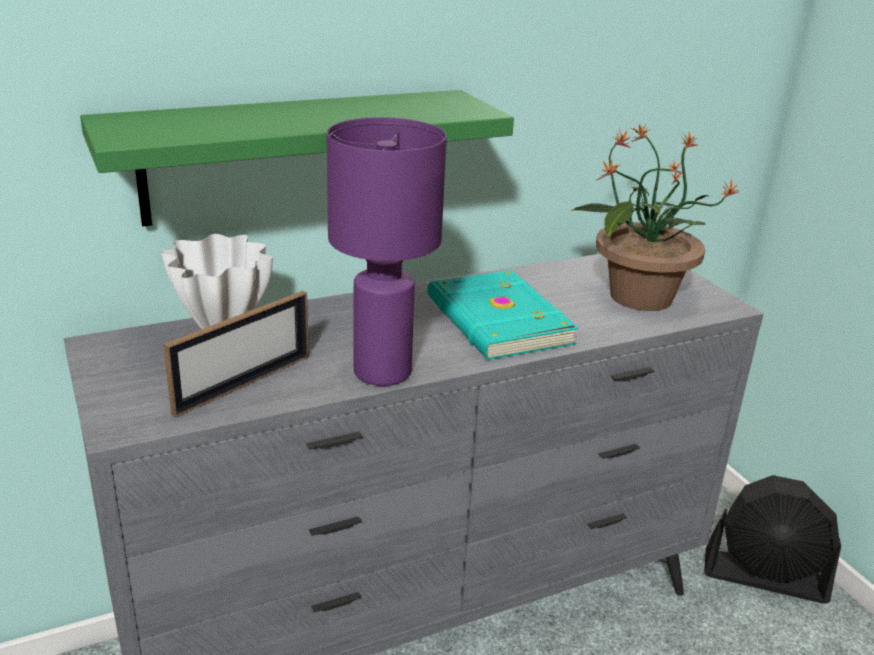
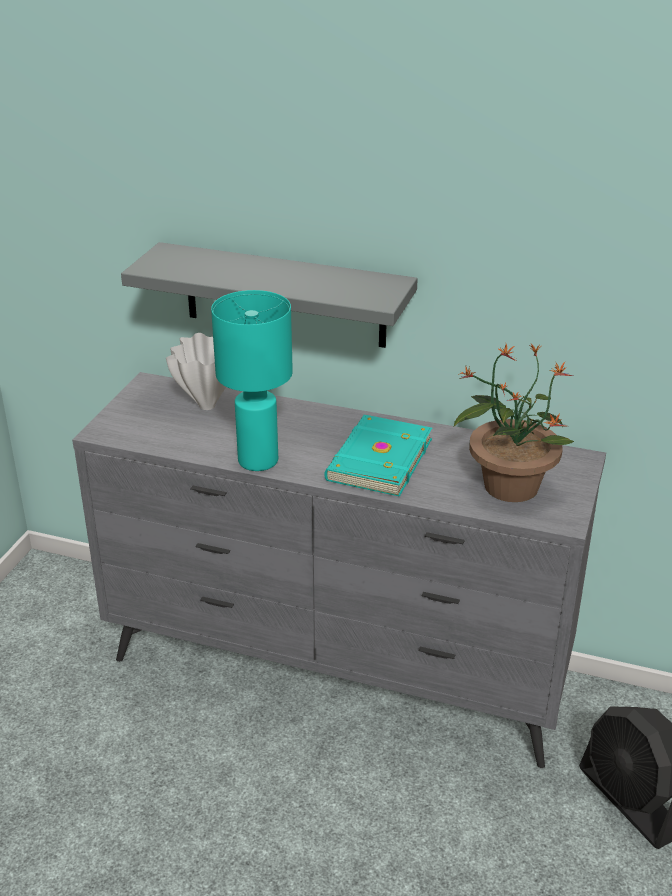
camera: 45 degrees right, 5 degrees up
(244, 384) = (181, 435): picture frame -> none
(288, 156) = (284, 295): green shelf -> grey shelf
(381, 372) = (257, 461): purple table lamp -> turquoise table lamp

